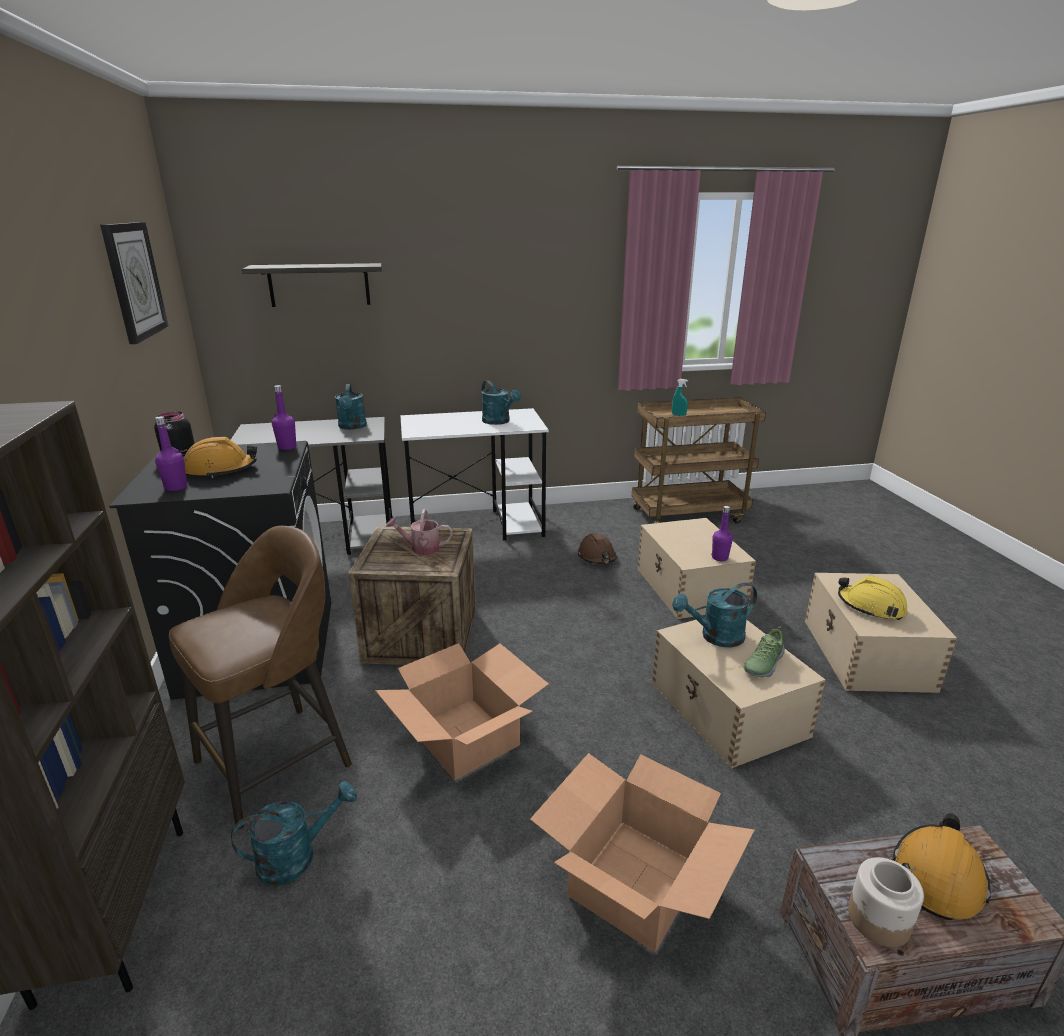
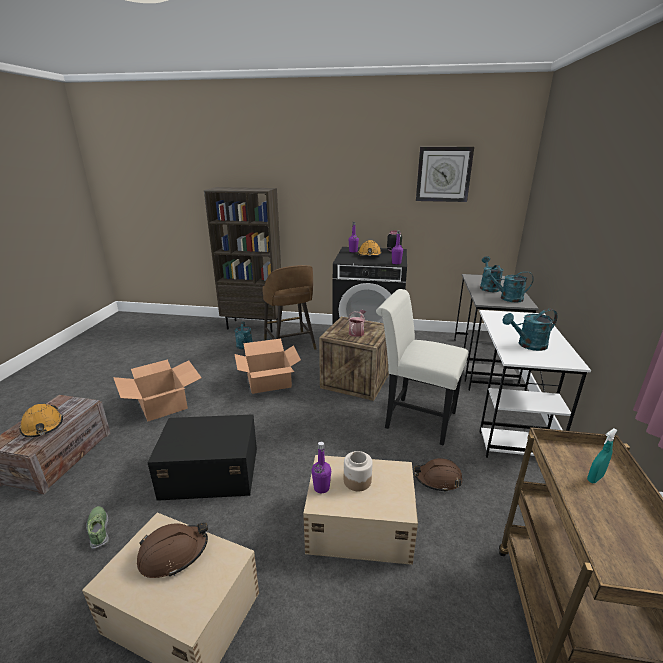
camera: 110 degrees right, 0 degrees up
(319, 285) = (555, 198): shelf -> none
(501, 576) = (414, 418): none -> white chair
(715, 637) = (225, 434): turquoise watering can -> turquoise watering can (488, 287)
(728, 710) = (209, 472): beige storage box -> black storage box
(763, 663) = (185, 442): shoe -> shoe (99, 530)
(871, 607) = (173, 553): yellow hard hat -> brown hard hat
(878, 920) = (60, 403): jar -> jar (357, 480)

